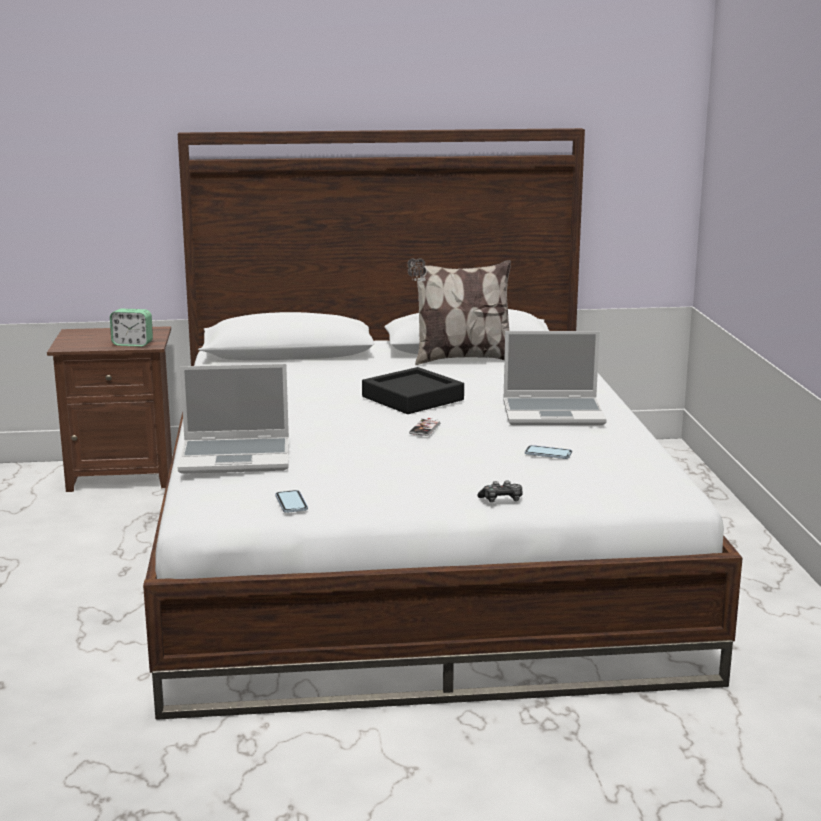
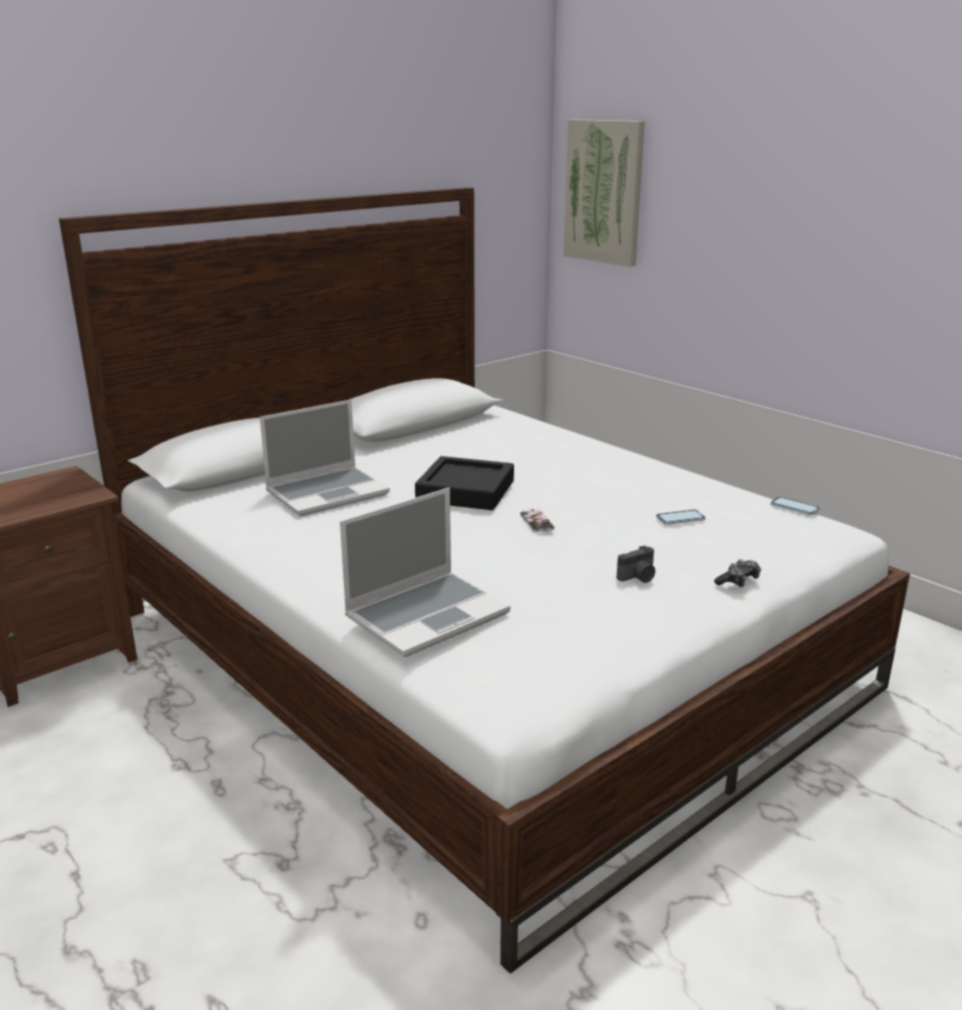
camera: 35 degrees left, 5 degrees up
(132, 344) = (68, 499): alarm clock -> none
(291, 503) = (576, 653): phone -> phone (794, 507)
(429, 478) = (638, 577): none -> camera
(461, 359) = (428, 438): pillow -> none
(554, 413) = (609, 475): laptop -> laptop (328, 492)
(729, 141) = (604, 192): none -> picture

